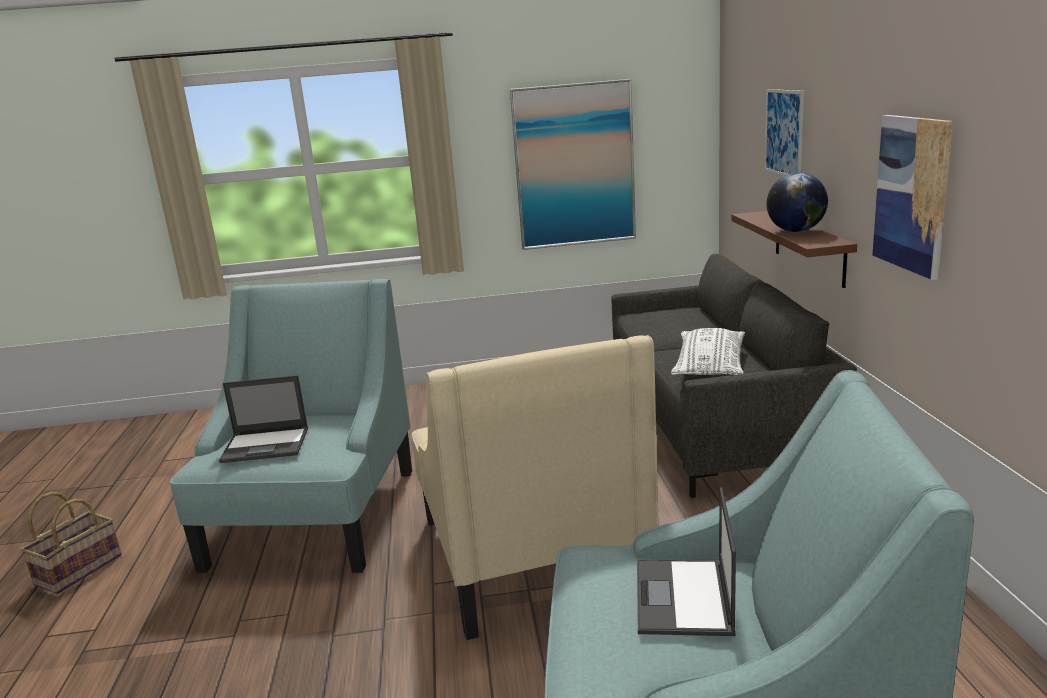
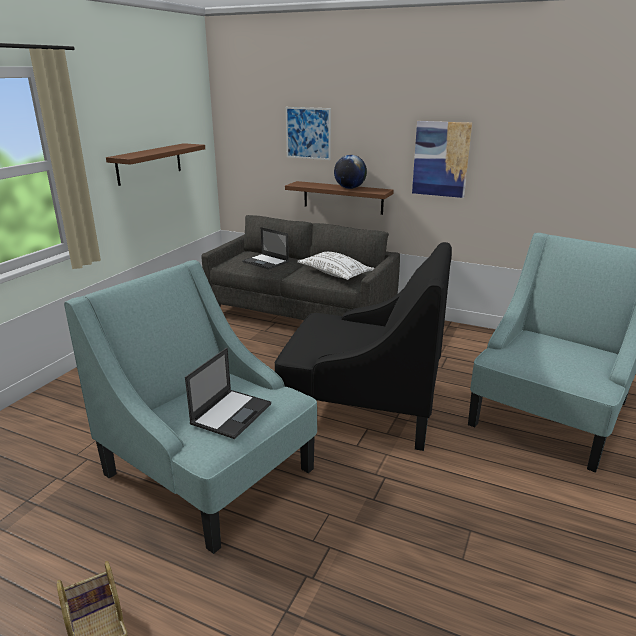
camera: 60 degrees left, 5 degrees up
(529, 552) = (361, 405): beige armchair -> black armchair
(574, 166) = (149, 163): picture -> brown shelf
(683, 598) = (554, 347): laptop -> laptop (266, 262)

